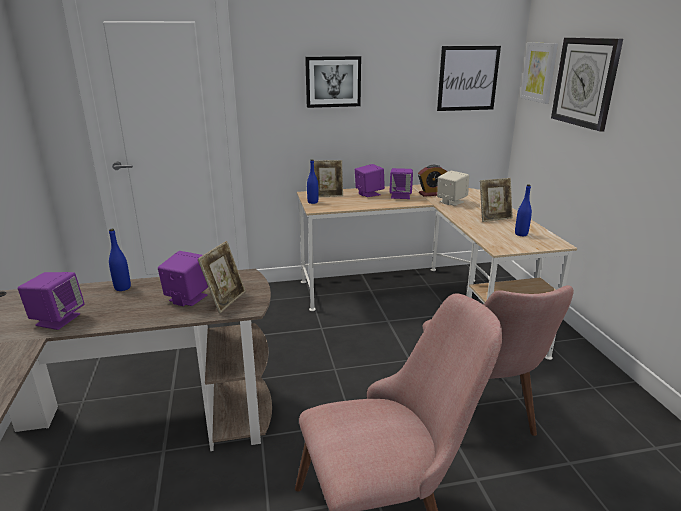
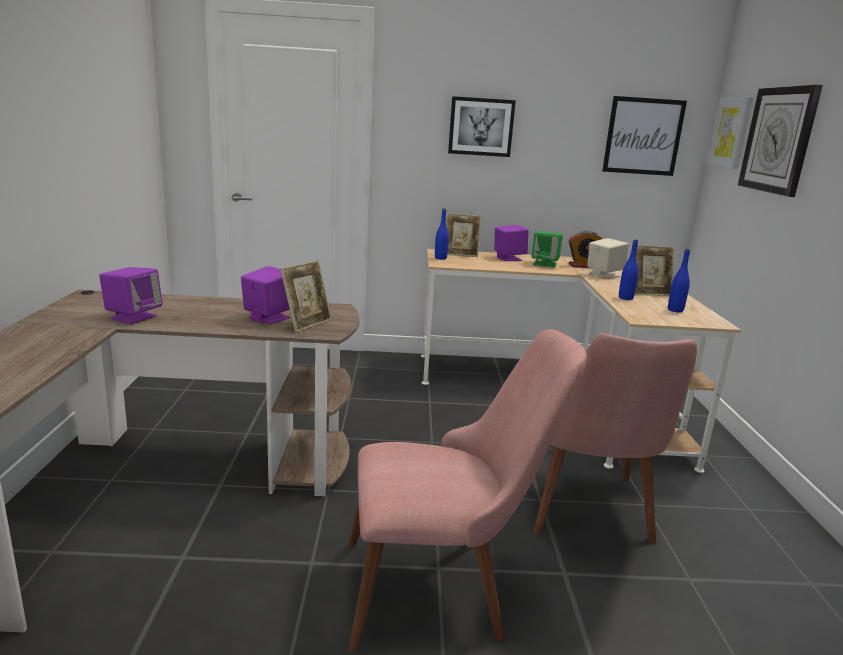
camera: 10 degrees right, 5 degrees down
(122, 288) = (207, 302): blue bottle -> blue bottle (625, 298)
(400, 196) = (545, 264): purple speaker -> green speaker

